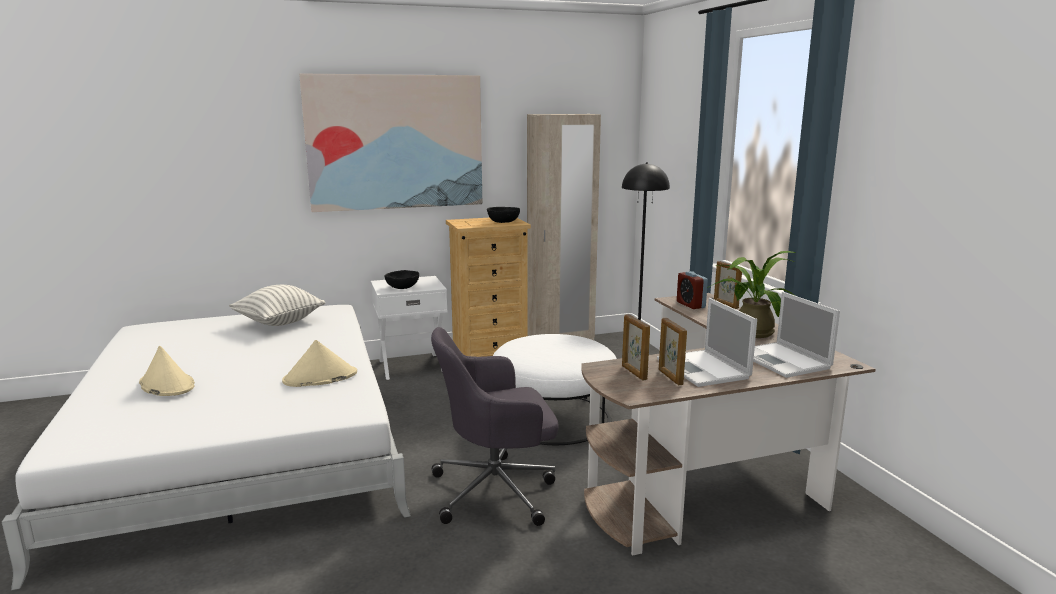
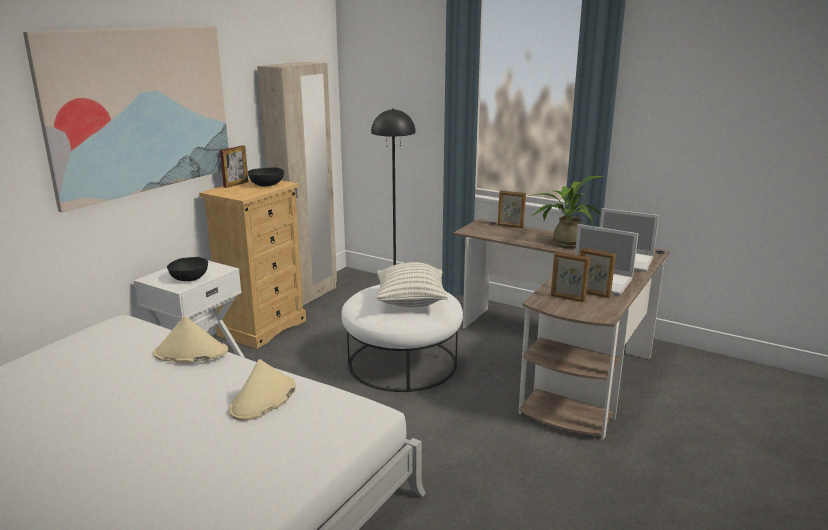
camera: 40 degrees left, 5 degrees up
(166, 385) = (103, 478): beige hat -> beige hat (190, 353)
(279, 322) = (87, 359): pillow -> pillow (411, 302)
(483, 218) = (236, 184): none -> picture frame
(497, 490) = (454, 440): grey office chair -> none
(690, 305) = (488, 232): alarm clock -> none

